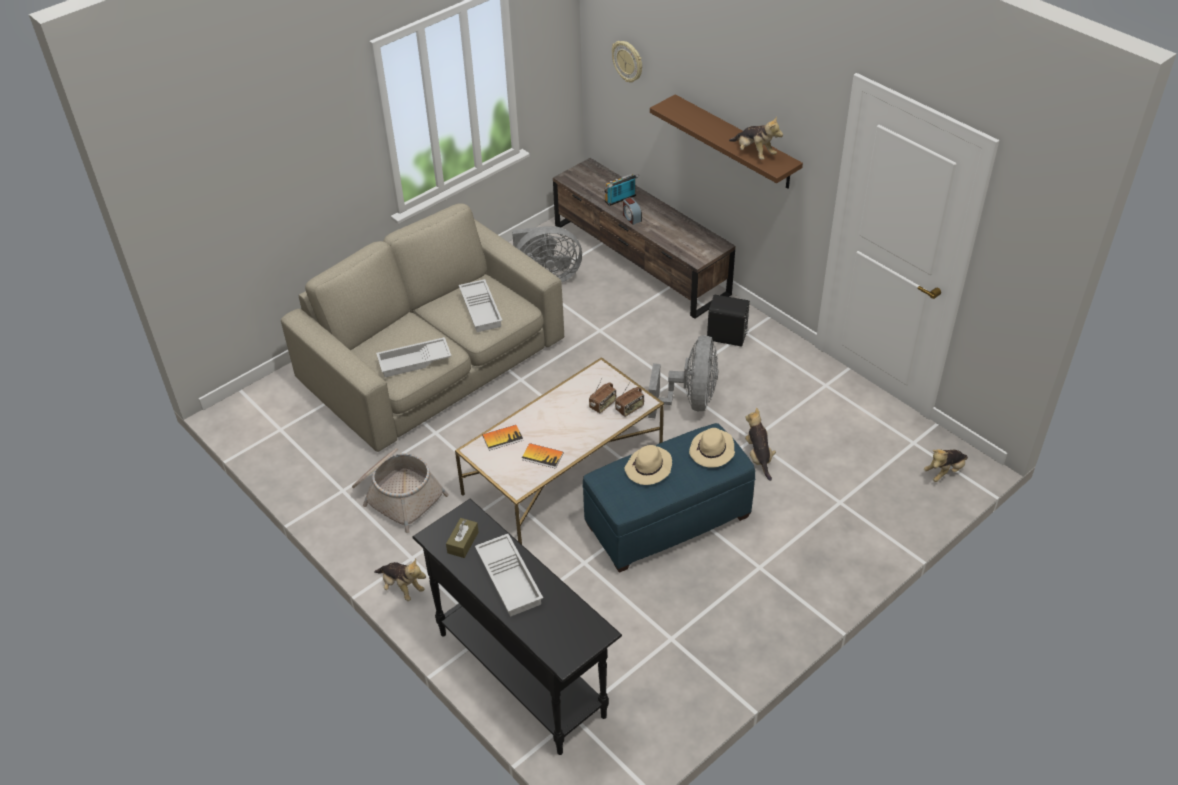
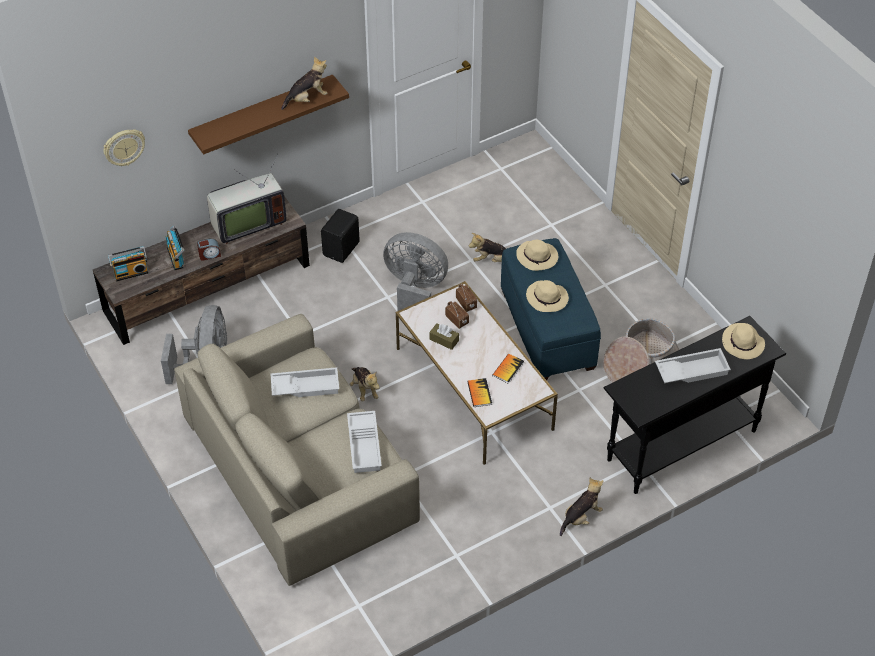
camera: 80 degrees left, 5 degrees up
(398, 495) = (473, 512): basket -> basket (639, 364)
(463, 542) = (651, 395): brown tissue box -> brown tissue box (444, 340)
(567, 629) = (743, 344): none -> beige hat
(593, 178) = (131, 272): none -> radio
(682, 231) = (246, 223): none -> television
(944, 472) = (535, 160): plush toy -> plush toy (364, 389)

